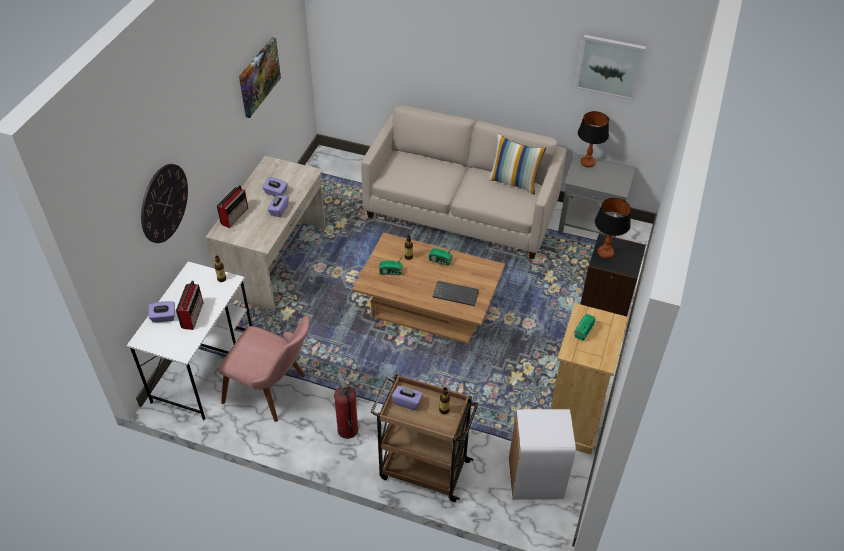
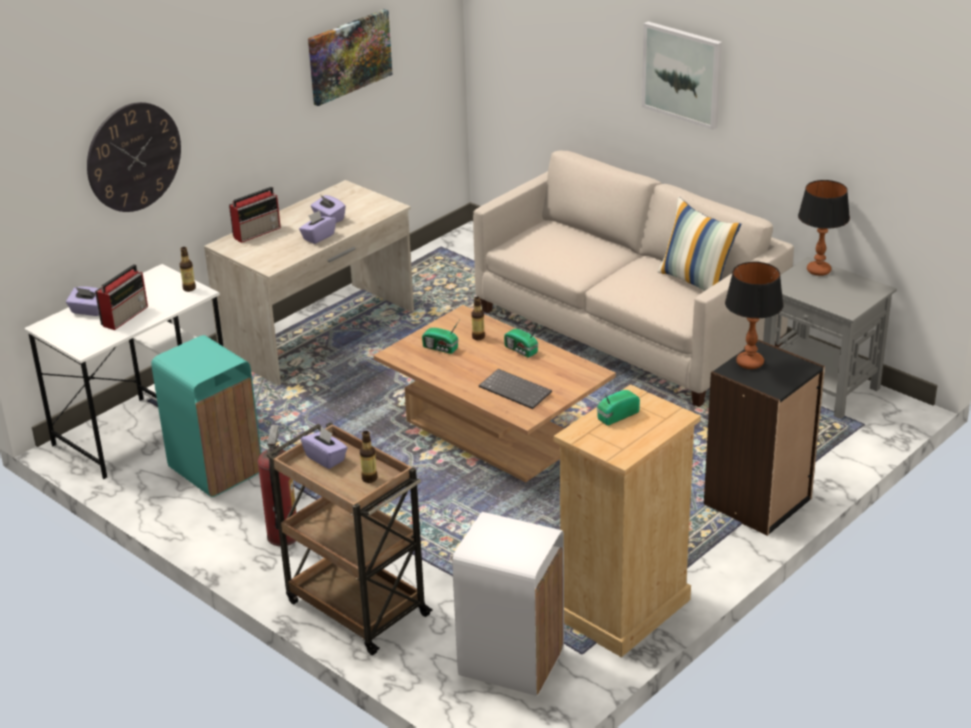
camera: 25 degrees right, 15 degrees down
(274, 391) = (215, 471): pink chair -> turquoise trash can
(610, 66) = (850, 103): picture -> picture (682, 74)

